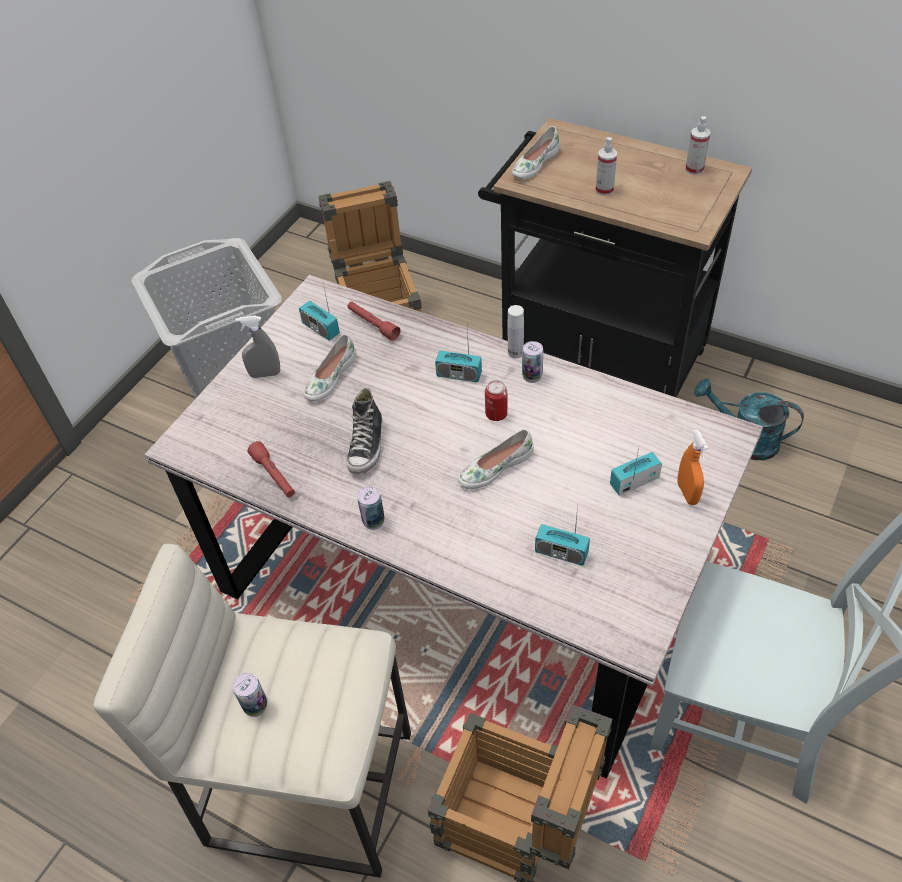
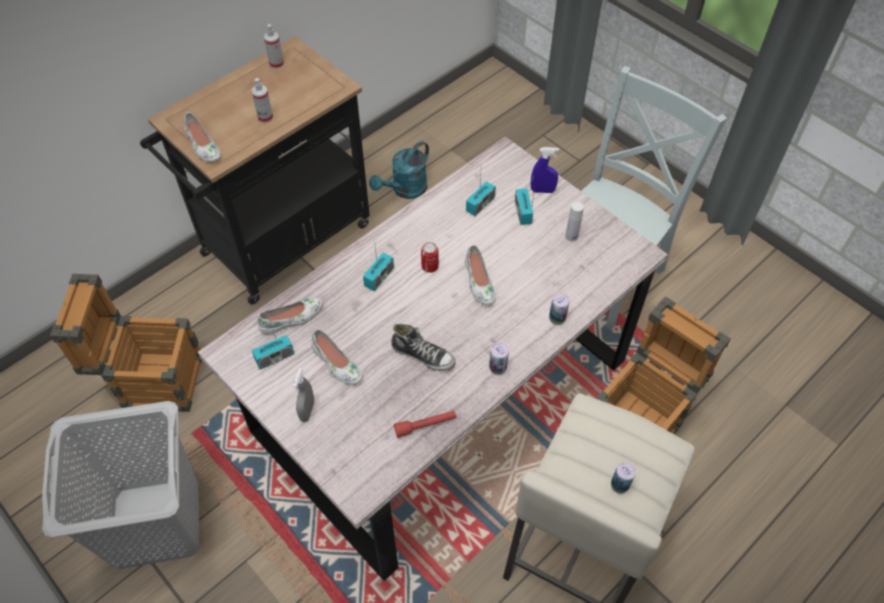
camera: 75 degrees left, 5 degrees up
(373, 324) = (291, 319): red flashlight -> white shoe
(515, 352) = (374, 237): white bottle -> white bottle (571, 236)
(532, 376) = (403, 235): can -> can (557, 318)
(561, 553) = (565, 268): radio -> radio (480, 205)
(687, 493) = (542, 190): orange spray bottle -> blue spray bottle

